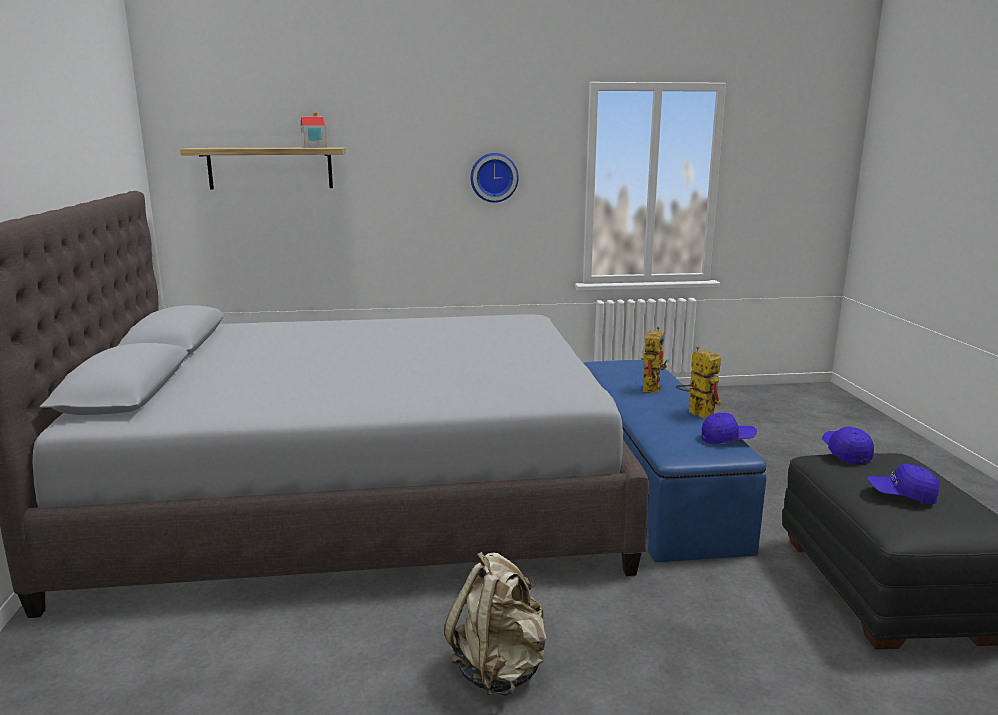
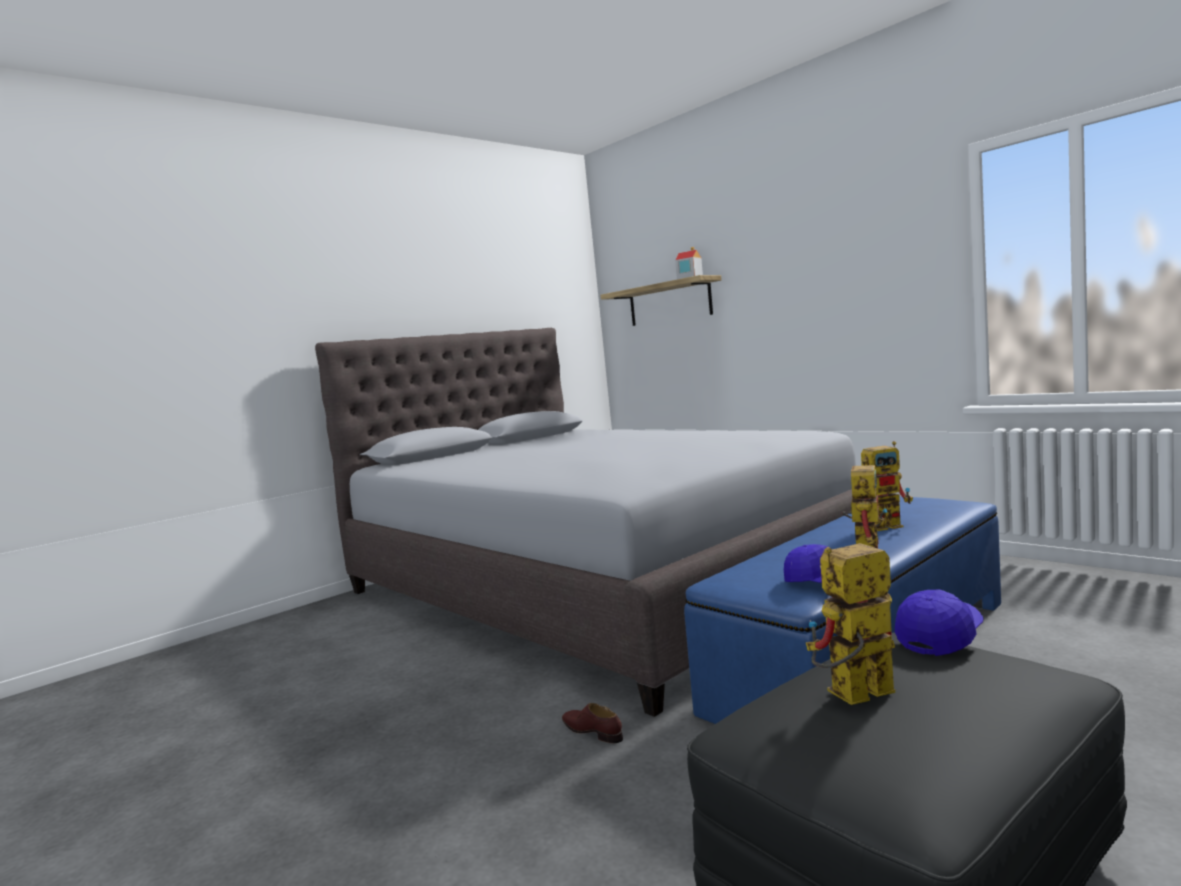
camera: 55 degrees right, 10 degrees down
(494, 177) = (857, 283): wall clock -> none
(500, 669) = (430, 720): beige backpack -> none
(625, 605) = (592, 731): none -> brown shoe
(901, 495) = (854, 698): blue cap -> toy robot

